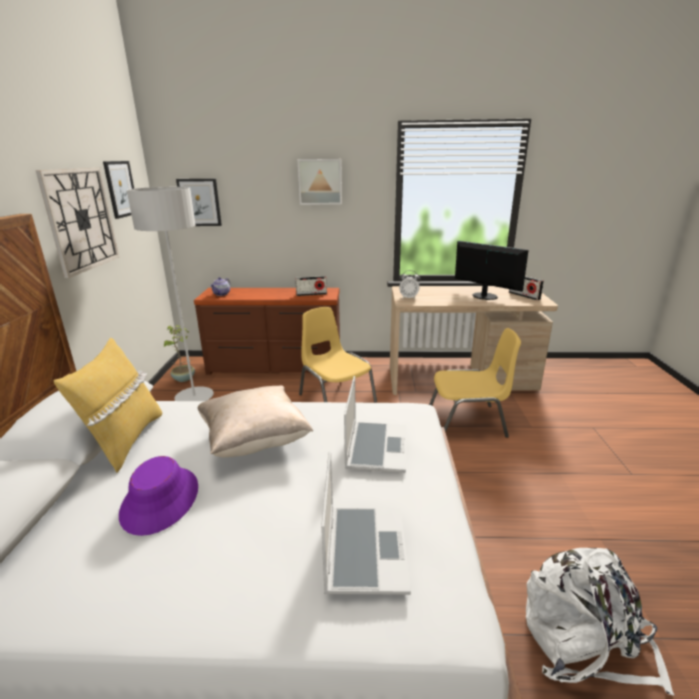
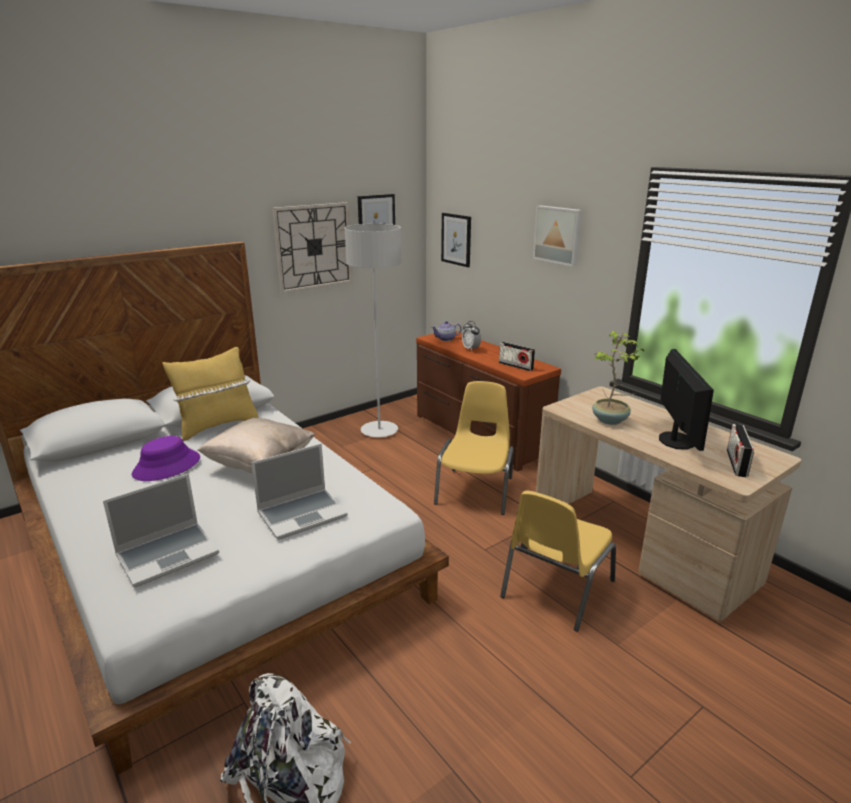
camera: 50 degrees right, 0 degrees up
(184, 379) = (397, 412): potted plant -> potted plant (610, 420)
(409, 298) = (578, 405): alarm clock -> alarm clock (471, 349)
(468, 421) = (555, 589): yellow chair -> yellow chair turned 75 degrees clockwise

